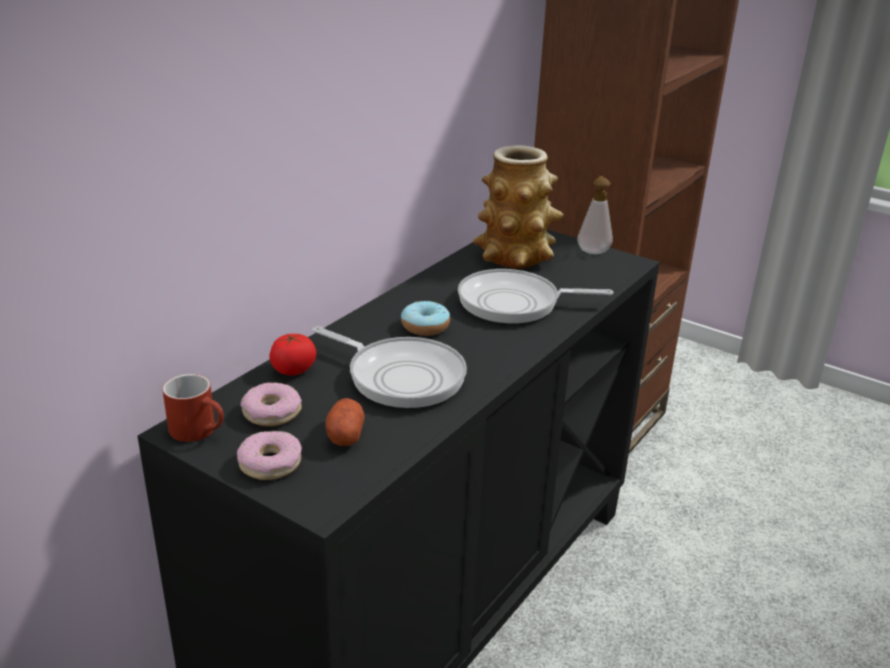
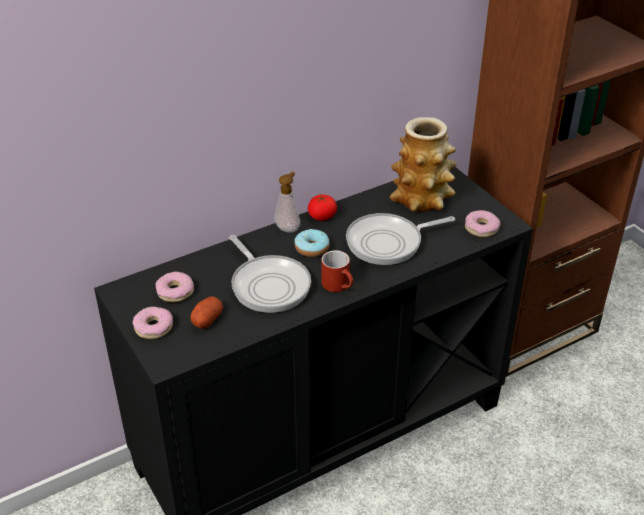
camera: 25 degrees right, 10 degrees up
(200, 430) = (128, 294): red mug -> red mug (339, 286)
(293, 370) = (206, 263): tomato -> tomato (322, 217)
(515, 303) = (388, 243): frying pan -> frying pan turned 45 degrees counterclockwise
(593, 250) = (487, 206): soap dispenser -> soap dispenser (288, 228)
(606, 271) = (481, 228): none -> donut

